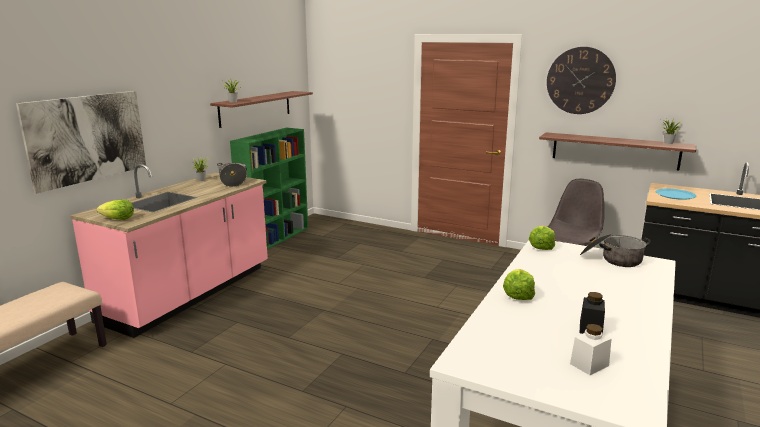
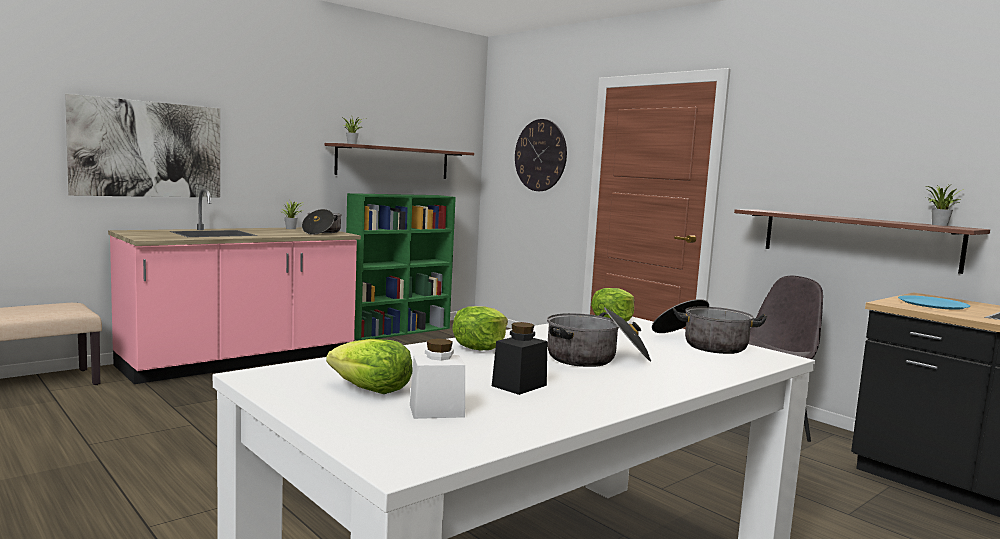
camera: 20 degrees right, 10 degrees down
(118, 219) = (143, 236): lettuce -> lettuce (371, 390)
(580, 80) = (807, 130): wall clock -> wall clock (540, 155)
(588, 290) = (597, 359): none -> cooking pot

